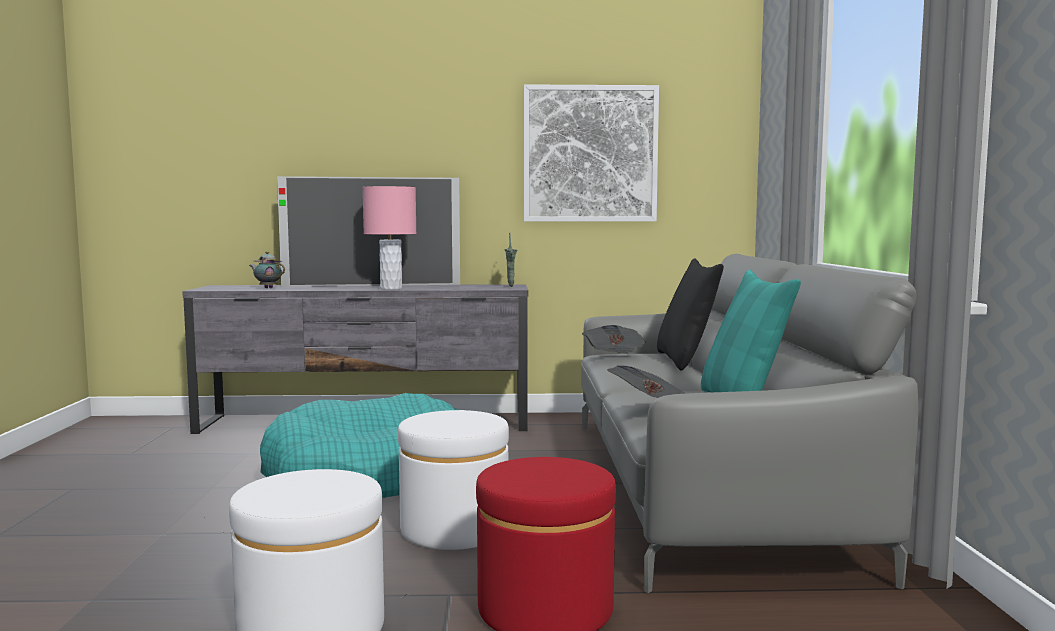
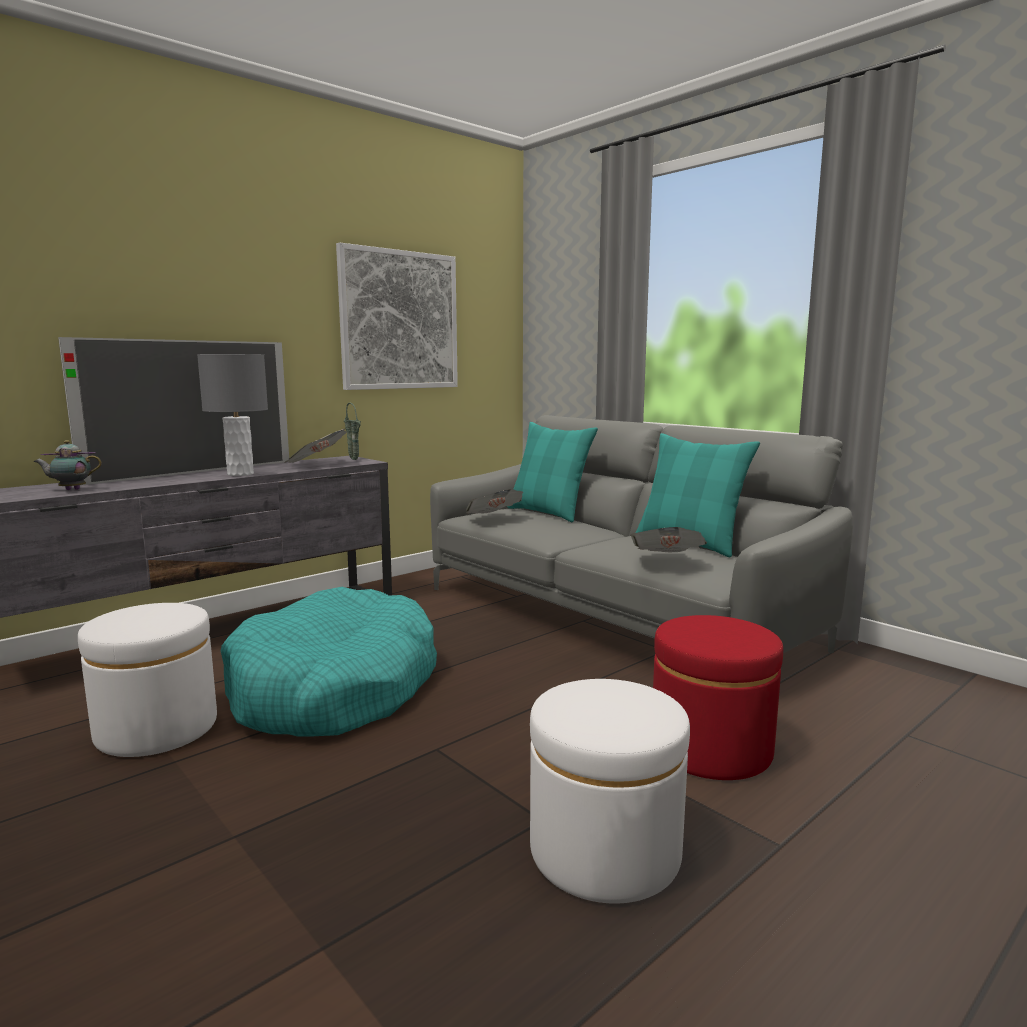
camera: 40 degrees left, 5 degrees up
(391, 288) = (240, 474): pink table lamp -> grey table lamp
(454, 529) = (520, 711): white ottoman -> white ottoman (157, 728)
(469, 287) = (316, 464): none -> newspaper
(684, 360) = (548, 513): black pillow -> turquoise pillow

